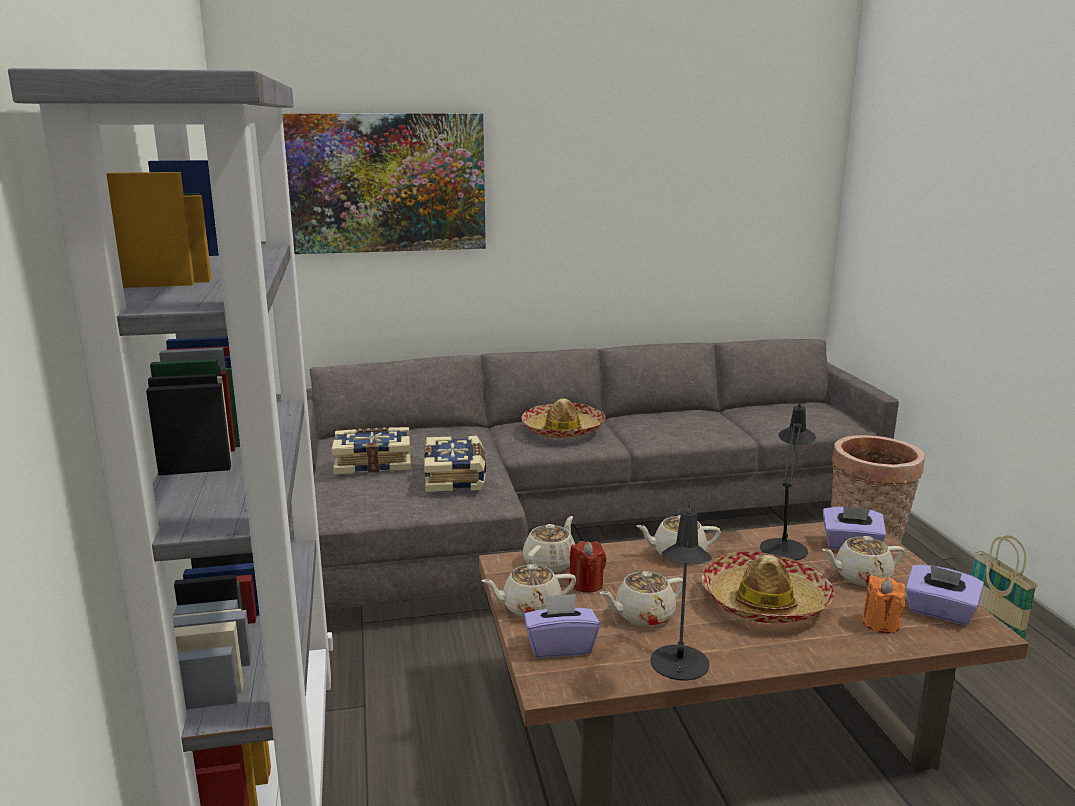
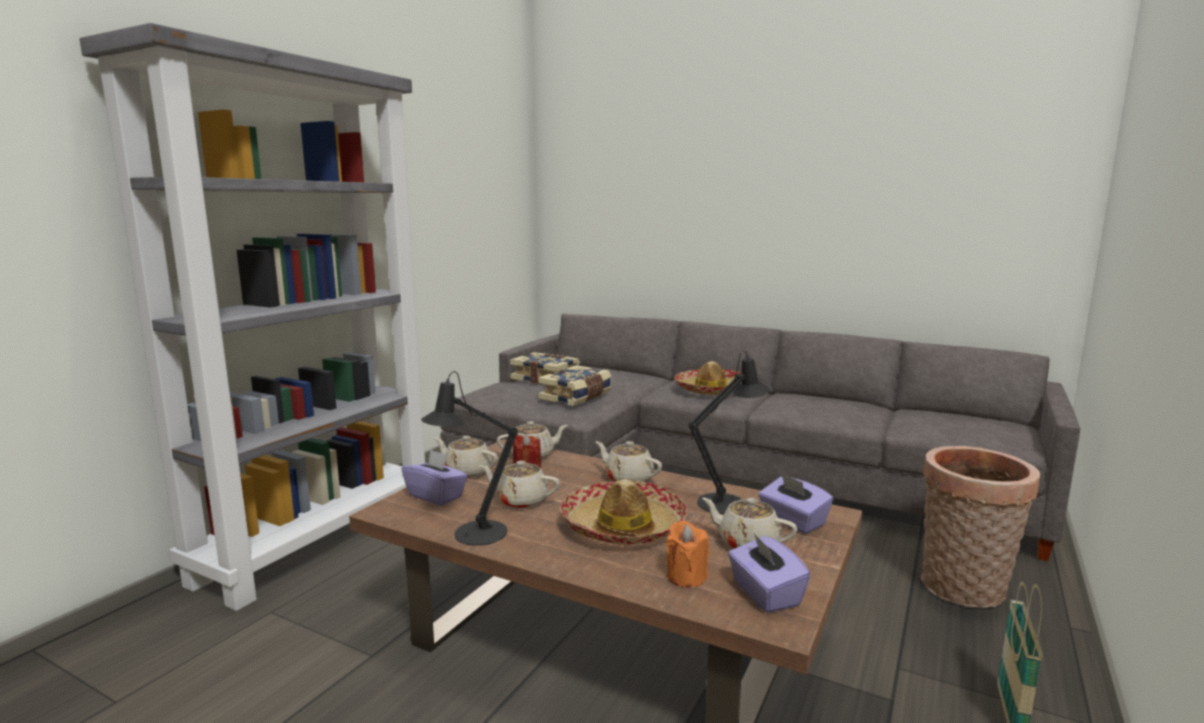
camera: 40 degrees right, 5 degrees down
(384, 183) = (633, 181): picture -> none

